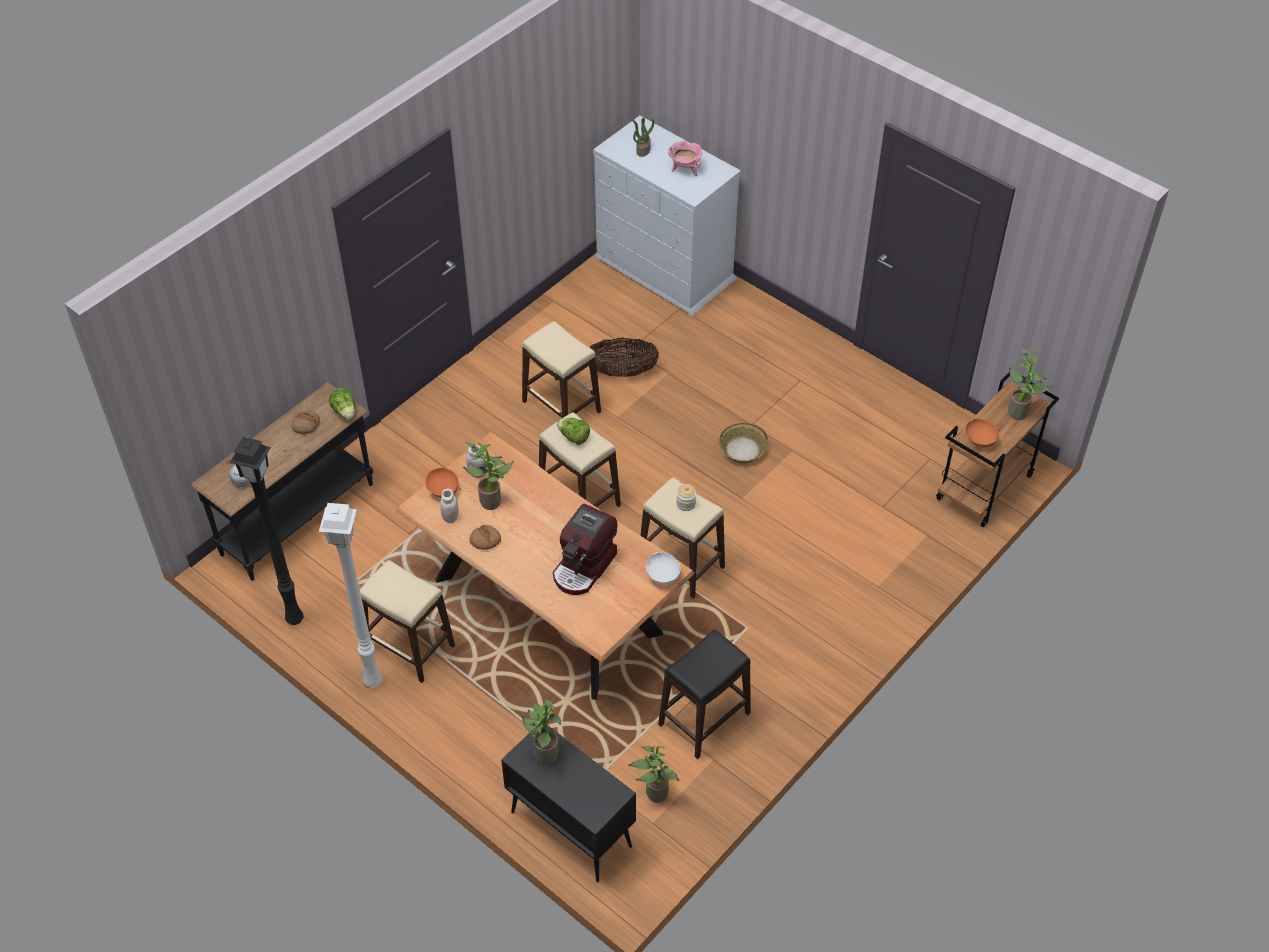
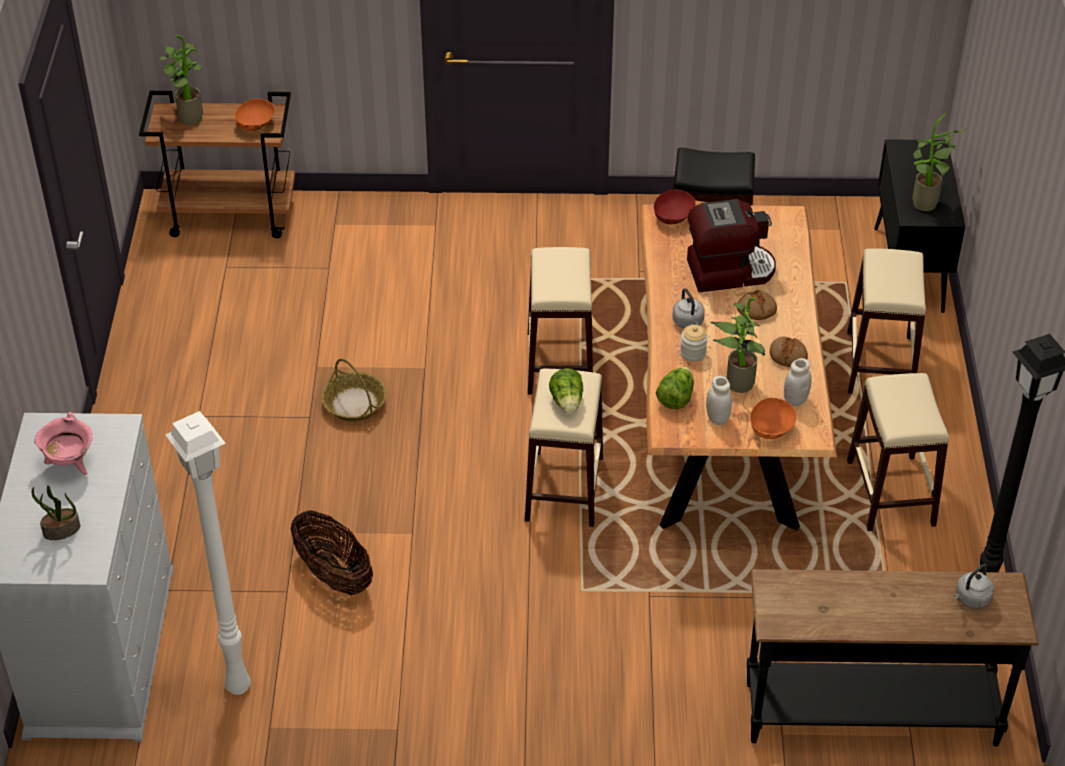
camera: 130 degrees left, 5 degrees down
(306, 425) = (838, 605): bread -> bread (756, 310)
(345, 411) = (778, 585): lettuce -> lettuce (675, 398)
(371, 682) = (959, 492): white floor lamp -> white floor lamp (240, 686)
(561, 407) = (448, 593): beige stool -> beige stool (880, 364)
(563, 514) = (688, 323): none -> grey kettle
(654, 795) = (815, 242): potted plant -> none
(662, 575) = (673, 218): white bowl -> red bowl
(686, 504) = (557, 272): jar -> jar (693, 353)

